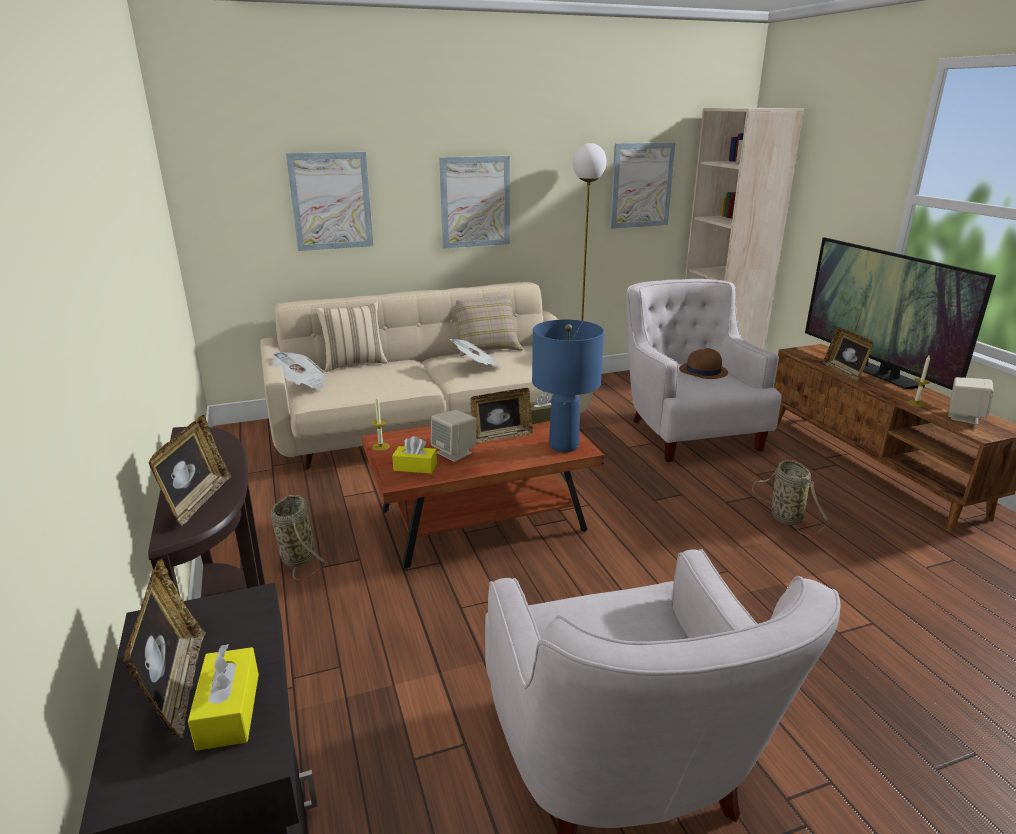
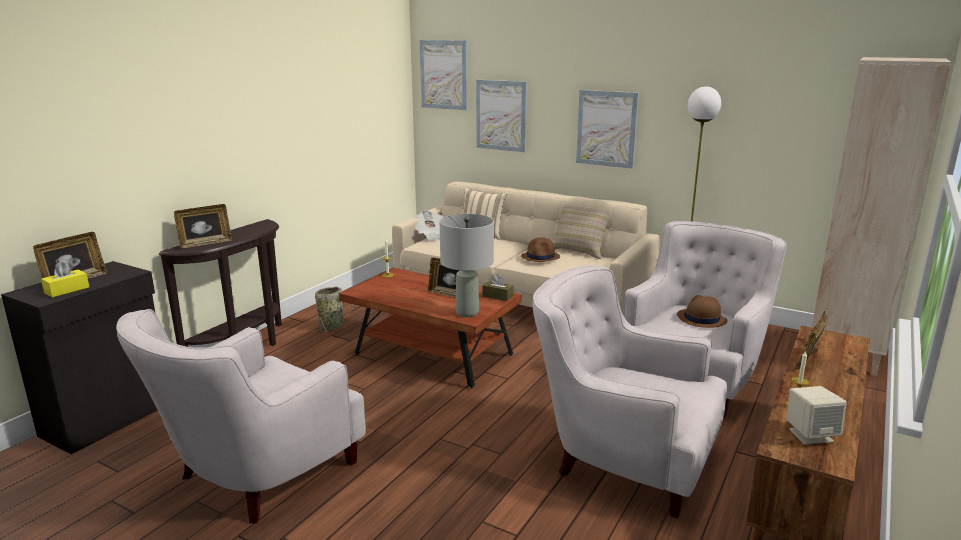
camera: 50 degrees right, 5 degrees down
(415, 467) = (377, 289): yellow tissue box -> none
(455, 453) = (409, 292): beige speaker -> none
(476, 366) = (540, 257): newspaper -> brown hat
(564, 446) = (467, 313): blue table lamp -> grey table lamp
(641, 185) = (779, 132): picture -> picture (444, 74)
(784, 516) = (621, 457): basket -> white armchair
(873, 371) = (844, 373): television -> none

